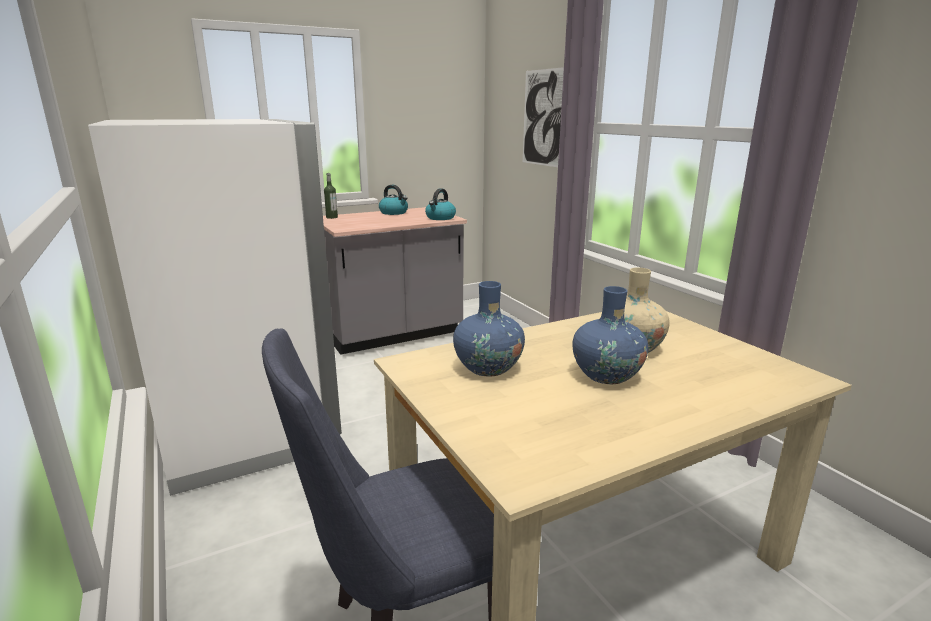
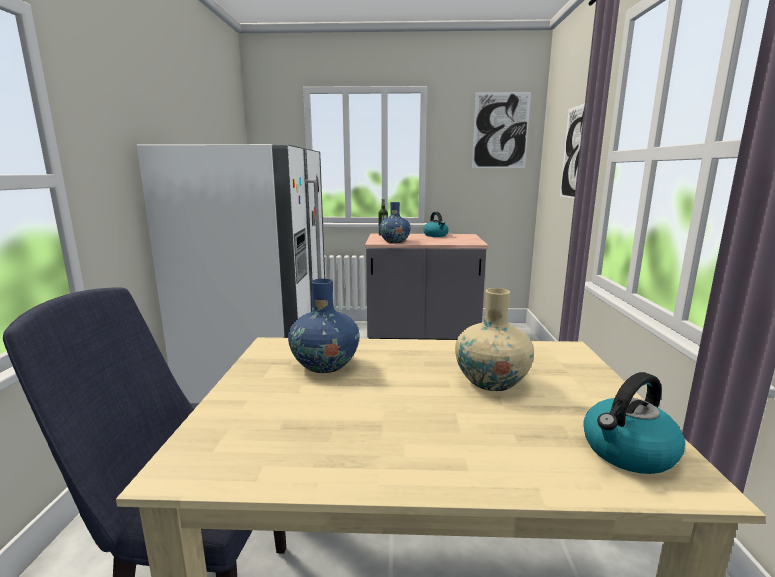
camera: 30 degrees right, 5 degrees down
(440, 218) = (466, 242): kettle -> kettle (628, 452)
(443, 87) = (500, 130): none -> picture
(606, 375) = (420, 400): blue vase -> blue vase (394, 241)

